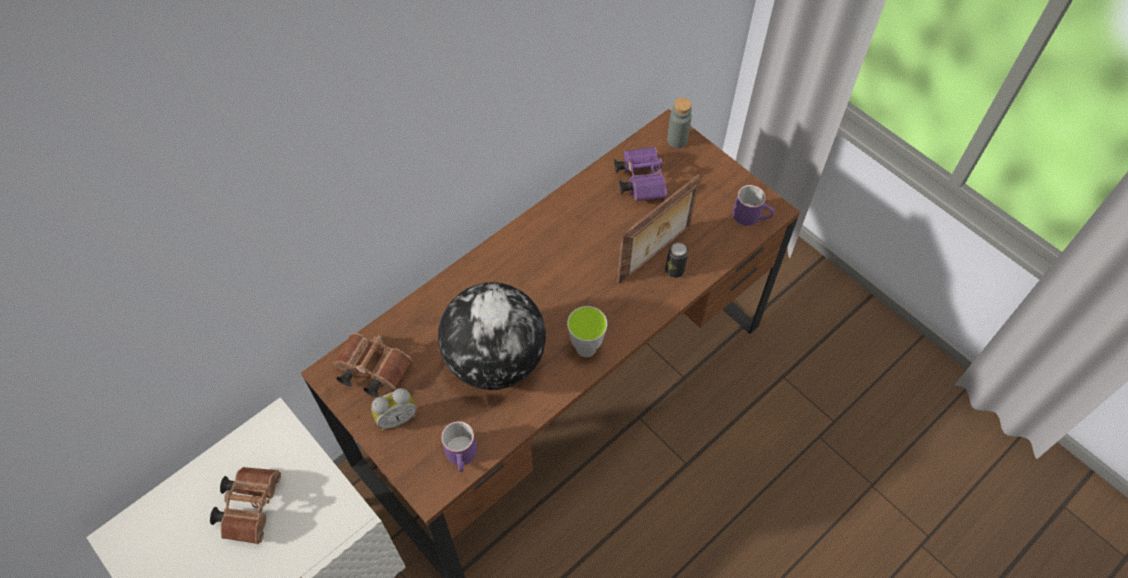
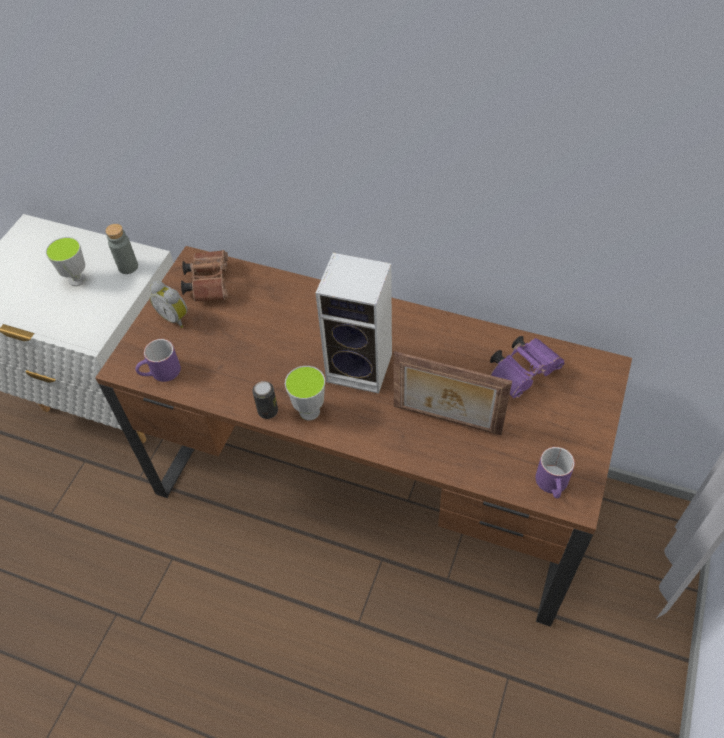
camera: 65 degrees right, 5 degrees down
(251, 506) = (77, 279): brown binoculars -> cup
(495, 360) = (261, 353): globe -> none
(563, 287) = (362, 367): none -> speaker
(674, 270) = (438, 444): can -> can (268, 411)
(677, 140) = (597, 381): grey bottle -> grey bottle (128, 267)

